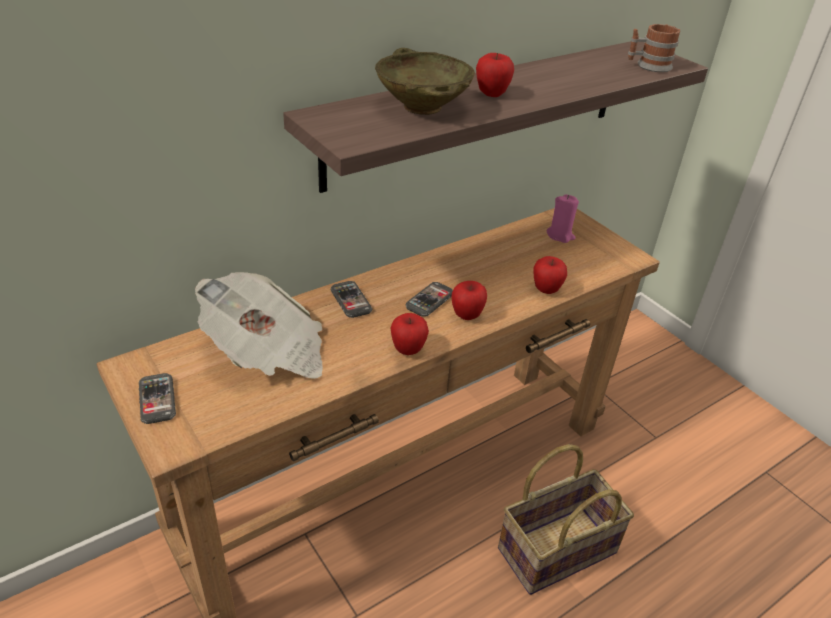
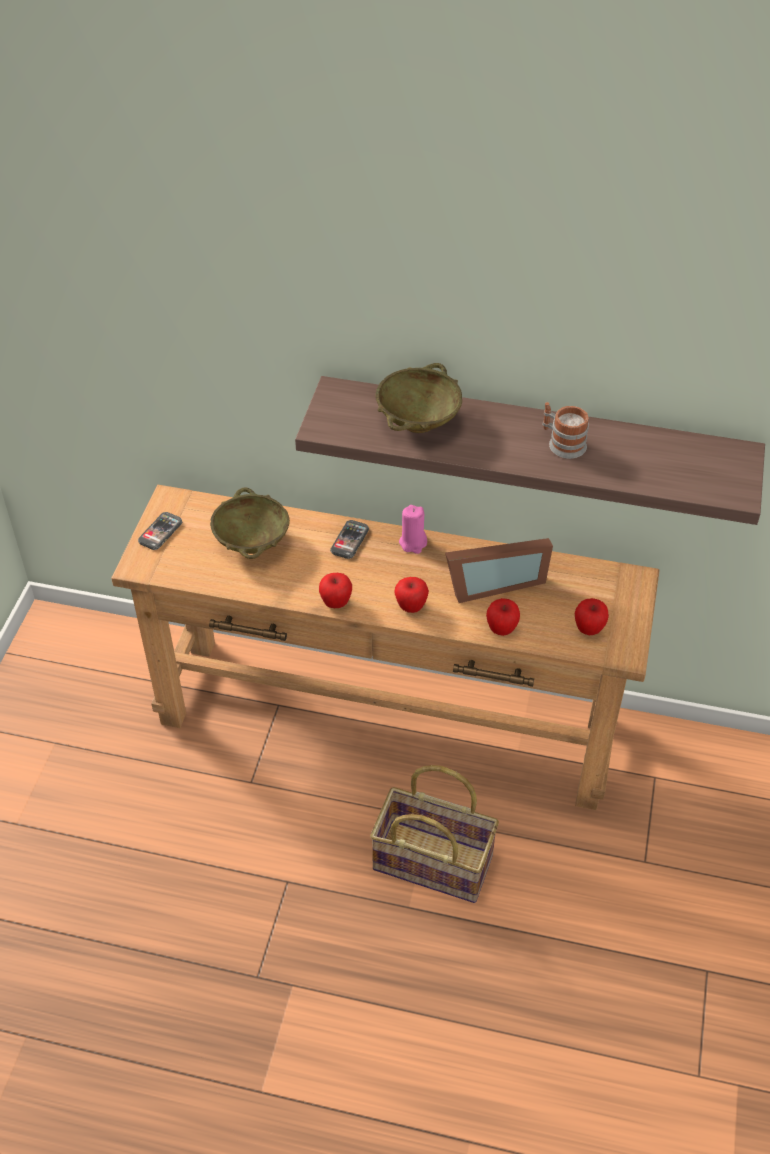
camera: 50 degrees right, 10 degrees up
(267, 352) = (252, 543): newspaper -> beige bowl
(429, 300) = (402, 577): phone -> none
(491, 94) = (492, 437): apple -> apple (589, 629)
(493, 266) = (492, 583): none -> picture frame
(560, 235) = (594, 593): pink candle -> pink candle (413, 543)
(648, 66) = (698, 480): mug -> mug (562, 443)

